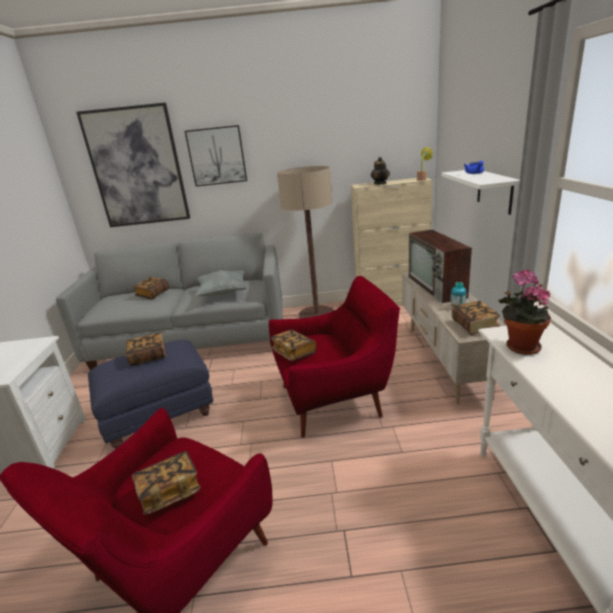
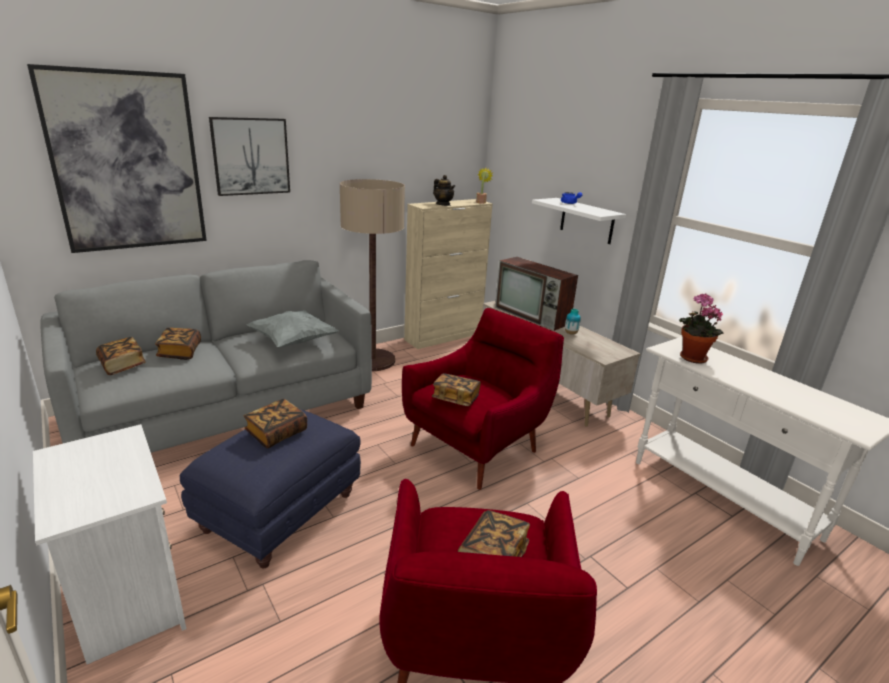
camera: 35 degrees left, 0 degrees up
(474, 326) = (602, 349): book -> book (122, 365)

